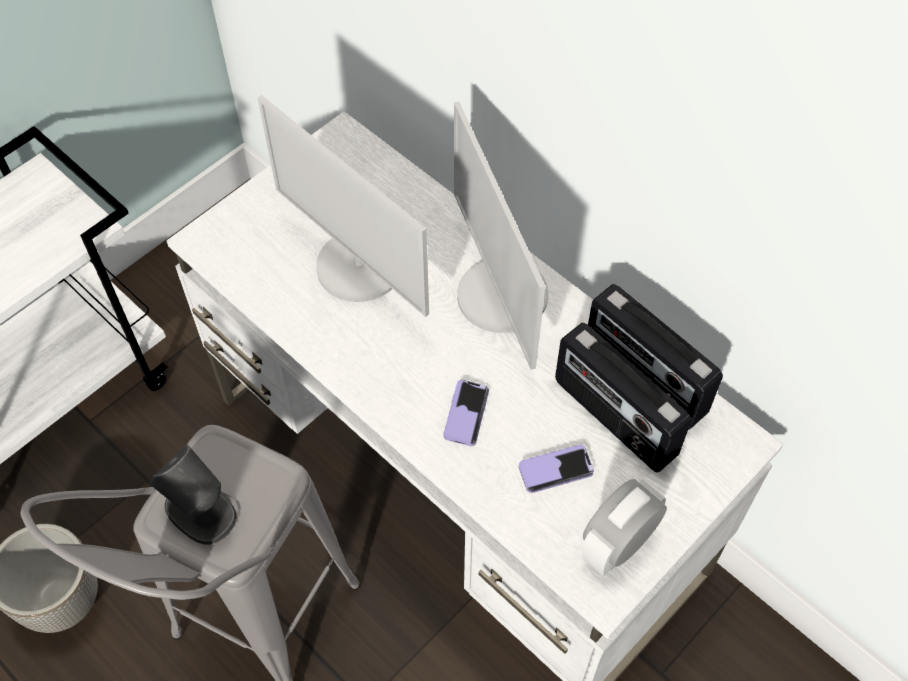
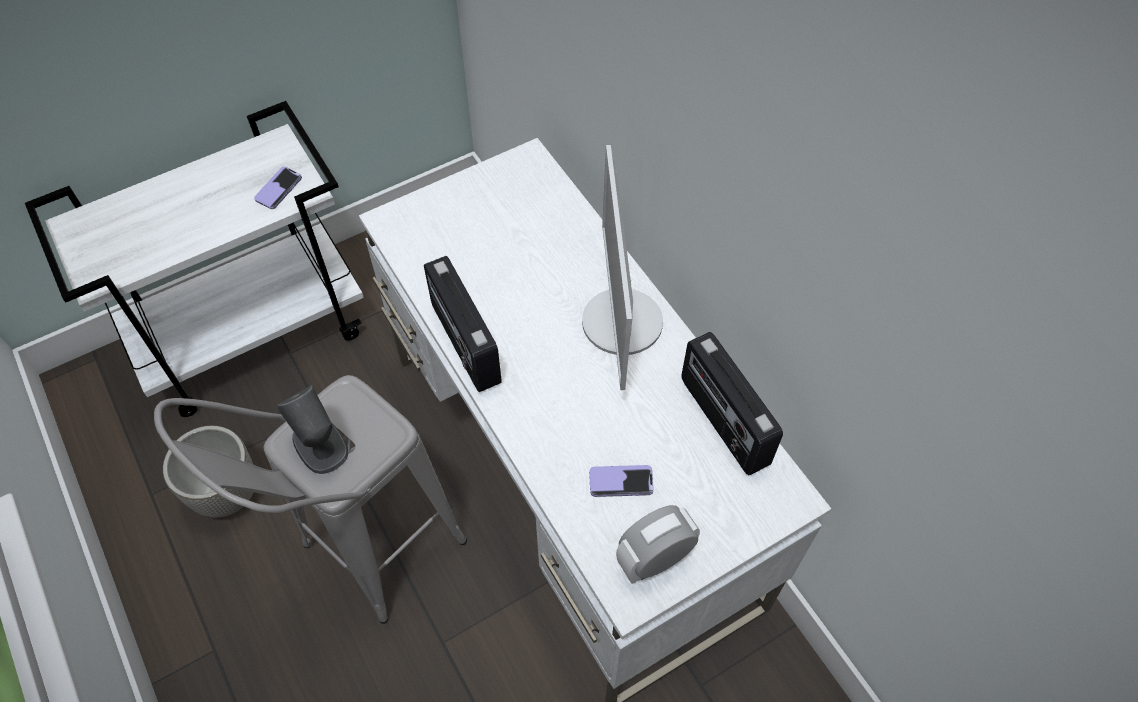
camera: 15 degrees right, 0 degrees up
(360, 266) = (509, 271): monitor -> none
(466, 414) = (559, 415): phone -> phone (278, 189)
(613, 419) = (685, 450): radio -> radio (464, 344)

